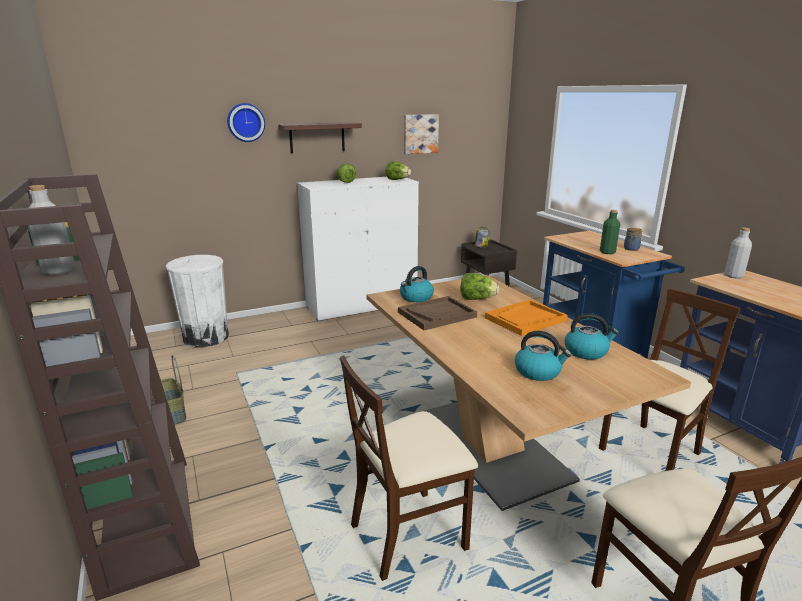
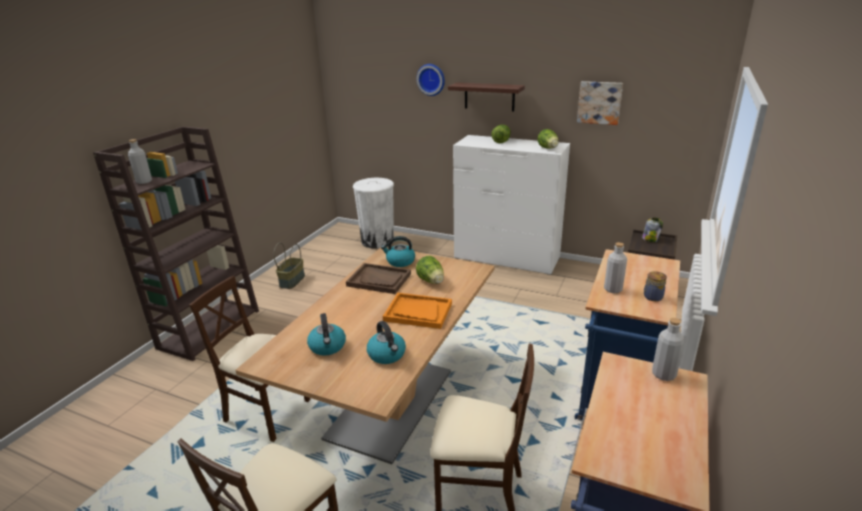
camera: 50 degrees right, 5 degrees up
(607, 252) = (613, 289): green bottle -> grey bottle

